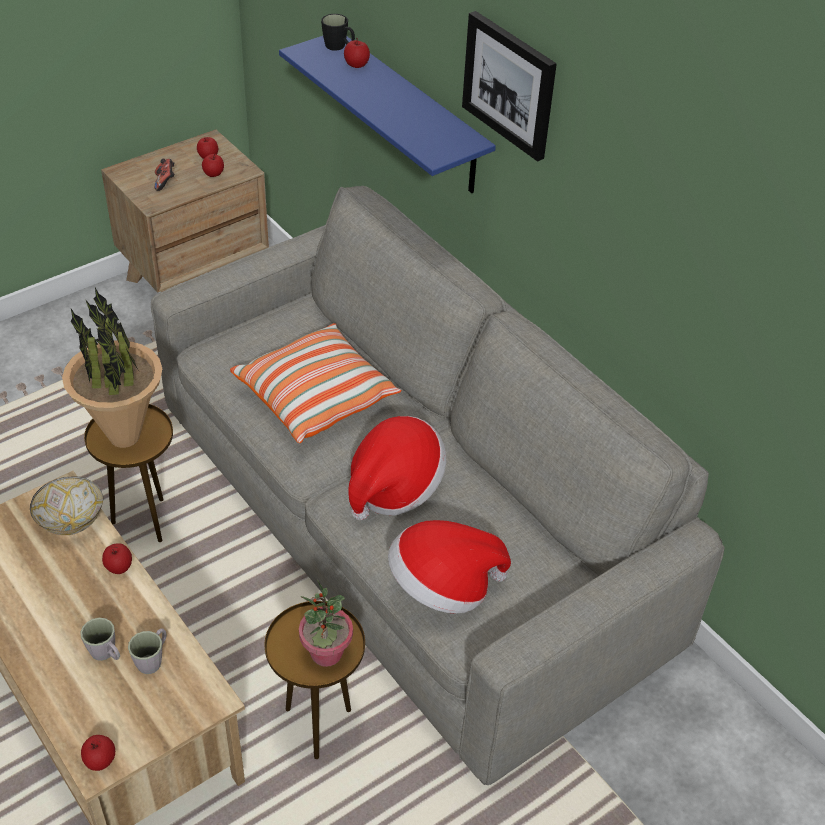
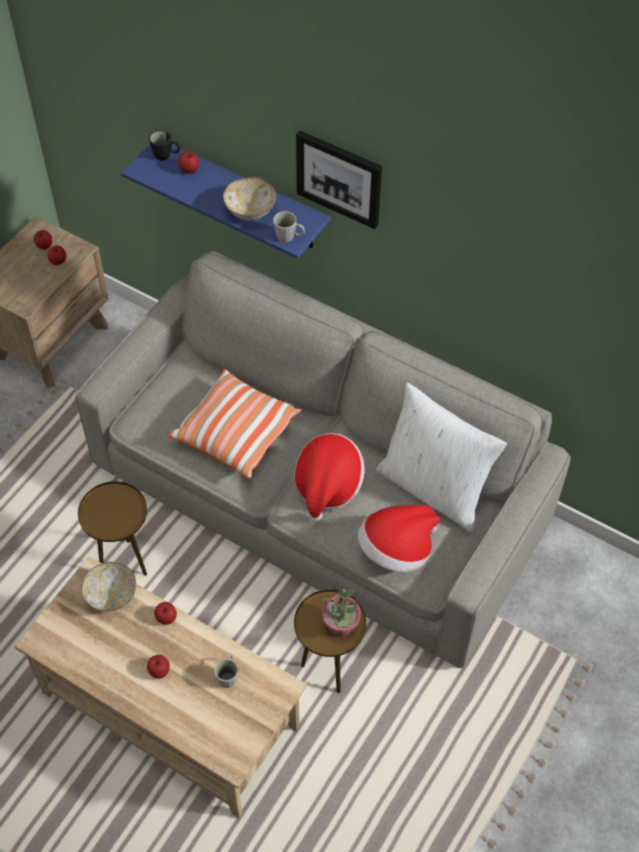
camera: 20 degrees left, 10 degrees up
(100, 760) = (232, 757): apple -> apple (159, 671)
(106, 654) = (194, 684): grey mug -> grey mug (289, 237)
(125, 437) = (110, 514): potted plant -> none
(165, 182) = (23, 282): game controller -> none
(403, 117) = (251, 211): none -> bowl
(528, 532) = (433, 488): none -> white pillow

